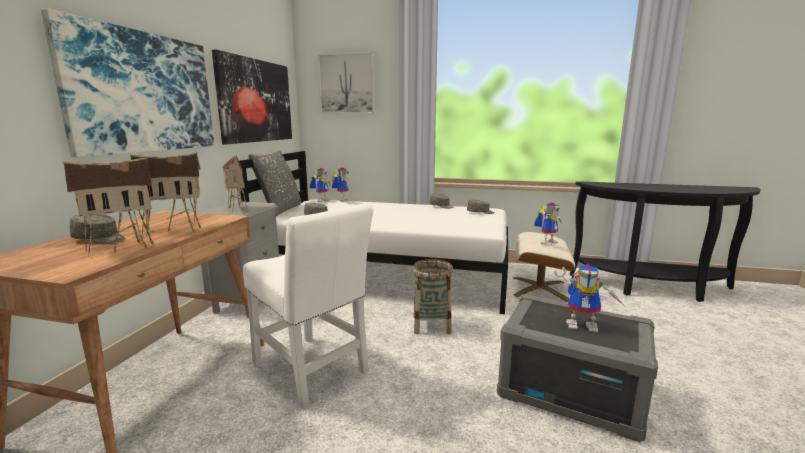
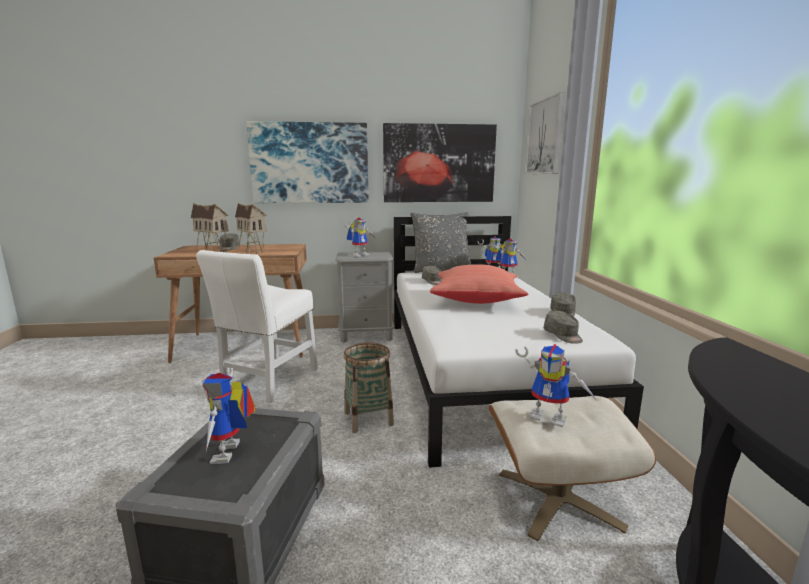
camera: 70 degrees right, 0 degrees up
(236, 209) = (360, 255): toy house -> toy robot
(392, 215) = (476, 300): none -> red pillow

